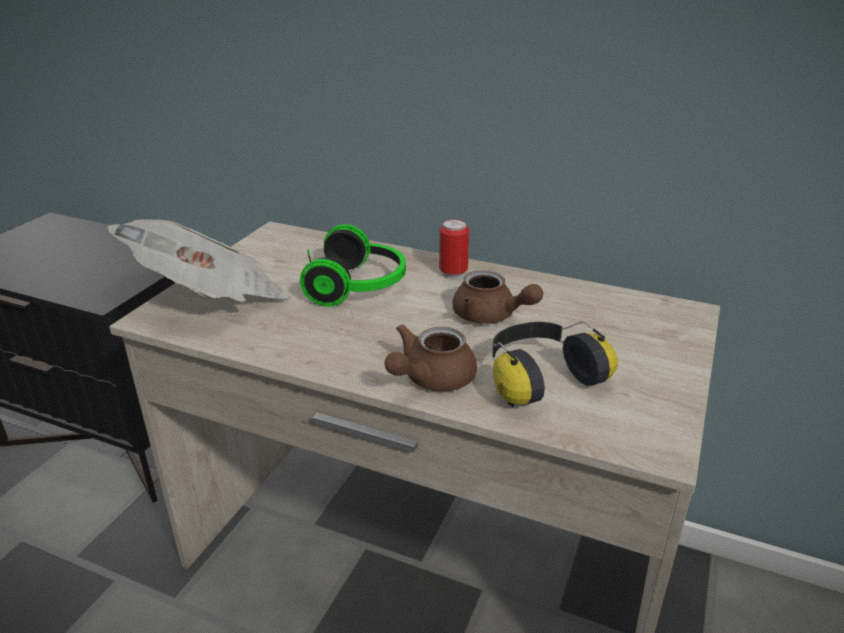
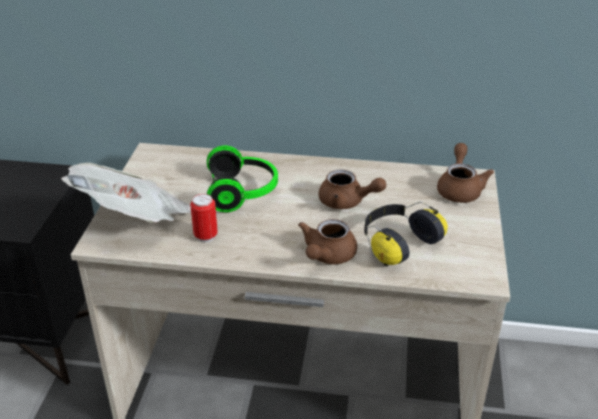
camera: 15 degrees left, 5 degrees up
(453, 273) = (306, 170): can -> can (205, 236)
(659, 322) = (459, 189): none -> brown teapot

